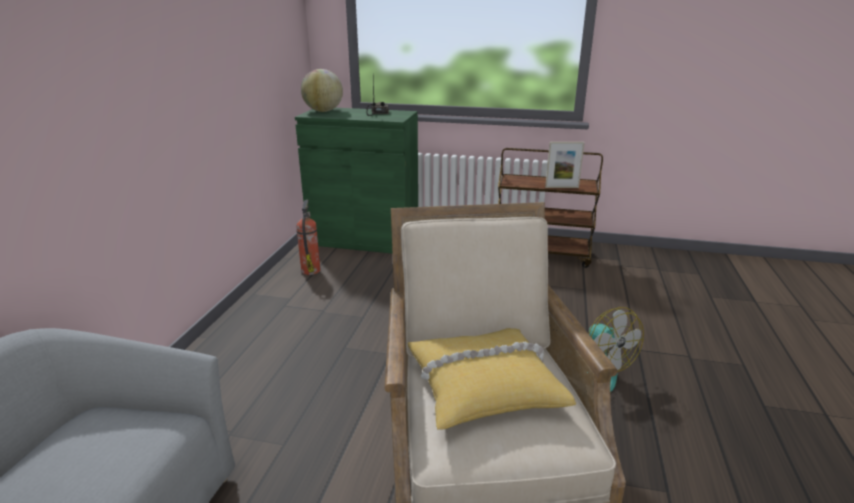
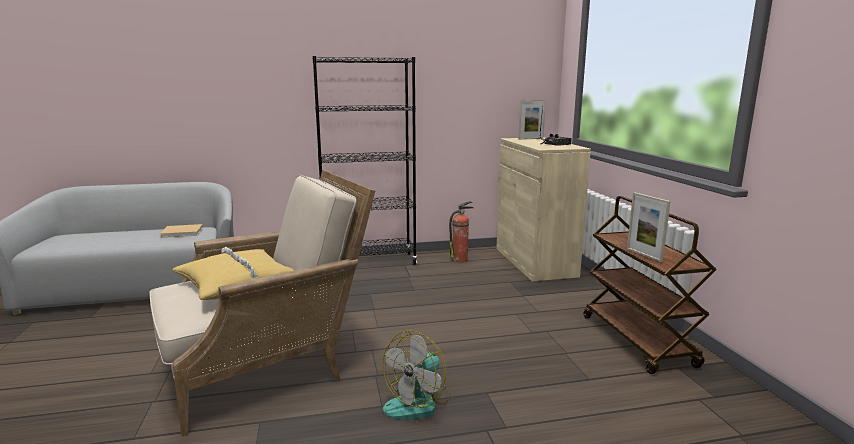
camera: 65 degrees right, 10 degrees down
(86, 448) = (183, 232): none -> beige book
(243, 326) = (369, 262): none -> black bookcase
(323, 111) = (530, 139): globe -> picture frame
(364, 239) = (535, 262): green cabinet -> beige cabinet

